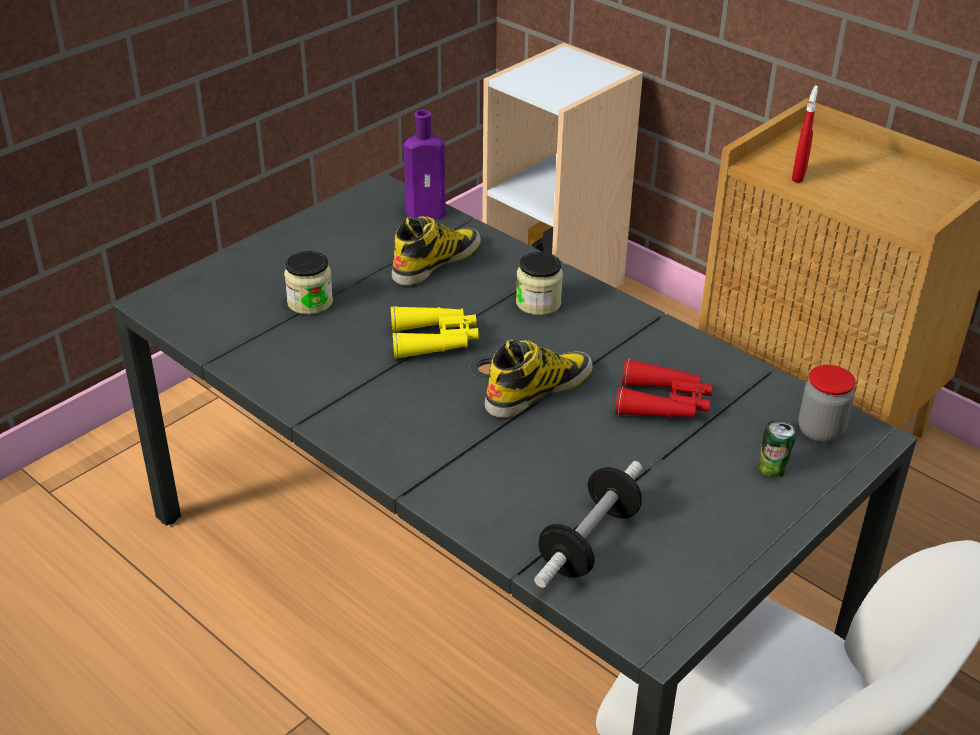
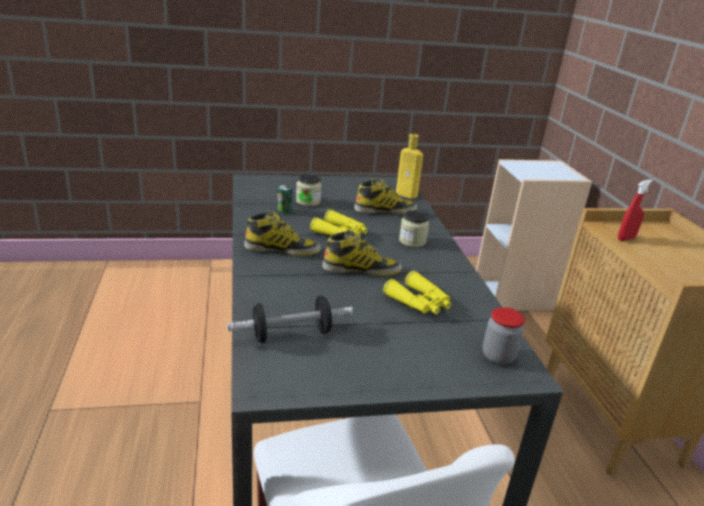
camera: 35 degrees right, 10 degrees down
(397, 414) = (282, 249): none -> boot
(429, 213) = (408, 195): purple bottle -> yellow bottle
(664, 403) = (419, 303): red binoculars -> yellow binoculars
(772, 470) = (440, 358): can -> can (284, 211)

